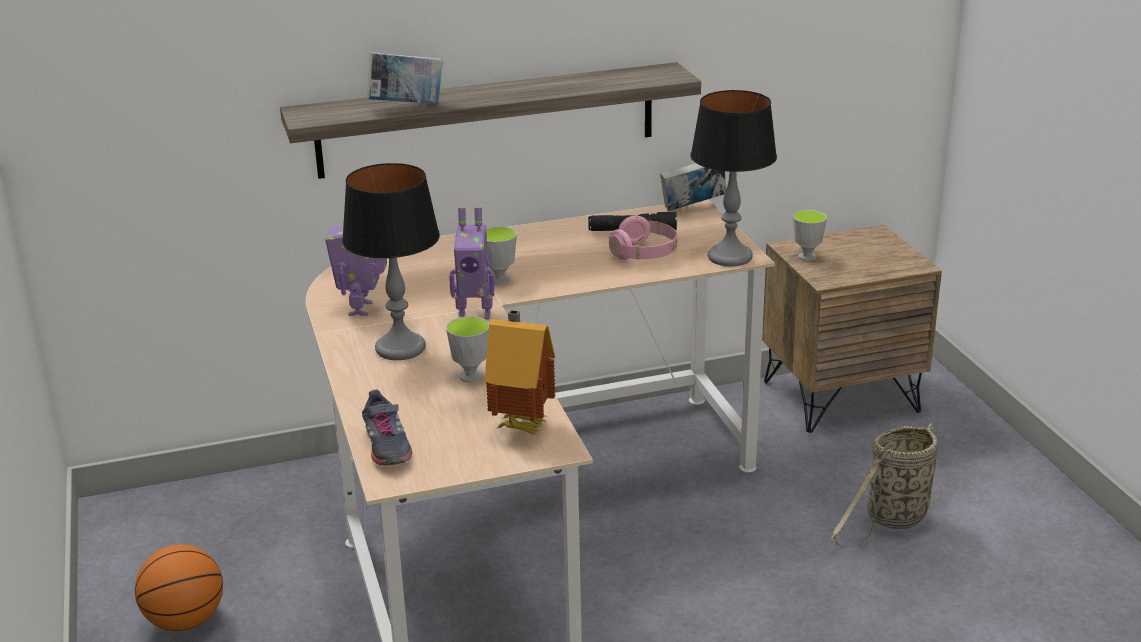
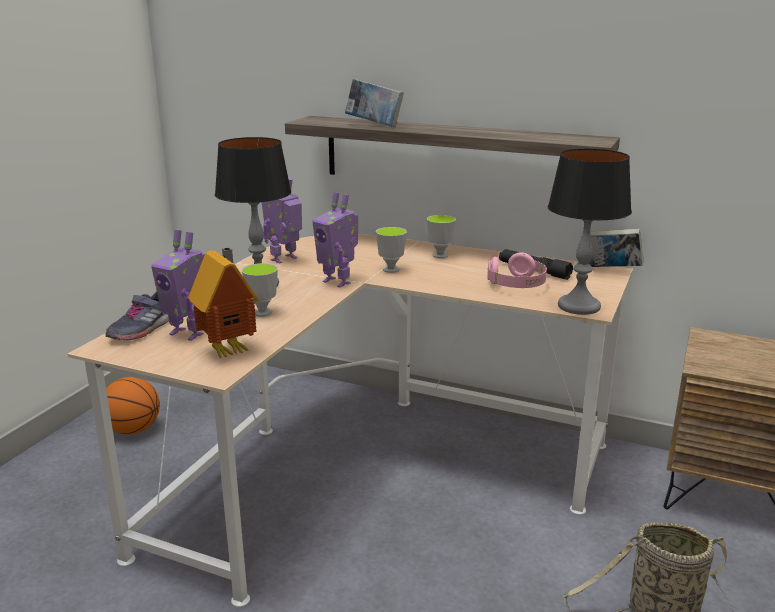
camera: 40 degrees right, 5 degrees down
(444, 427) = (188, 333): none -> toy robot
(807, 257) = (711, 346): cup -> cup (440, 255)

